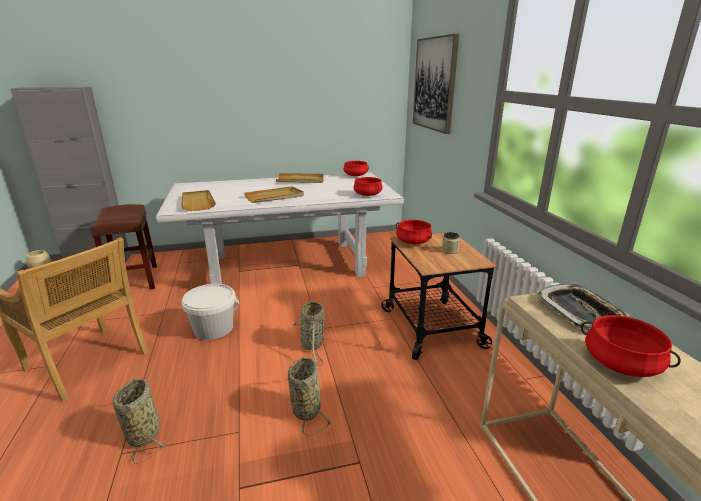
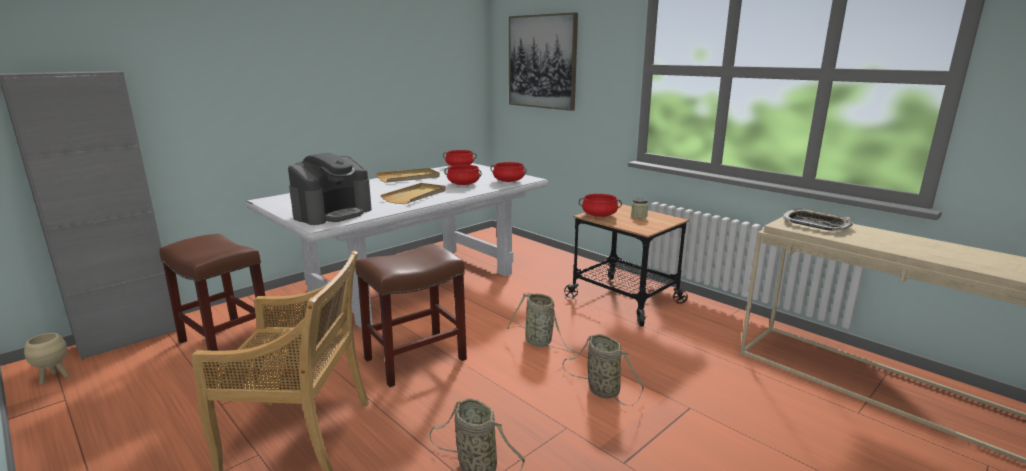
camera: 30 degrees left, 5 degrees down
(197, 202) = (333, 213): beige tray -> coffee machine
(213, 329) = (414, 360): white bucket -> brown stool
(620, 364) = (877, 243): red cooking pot -> red cooking pot (463, 184)

